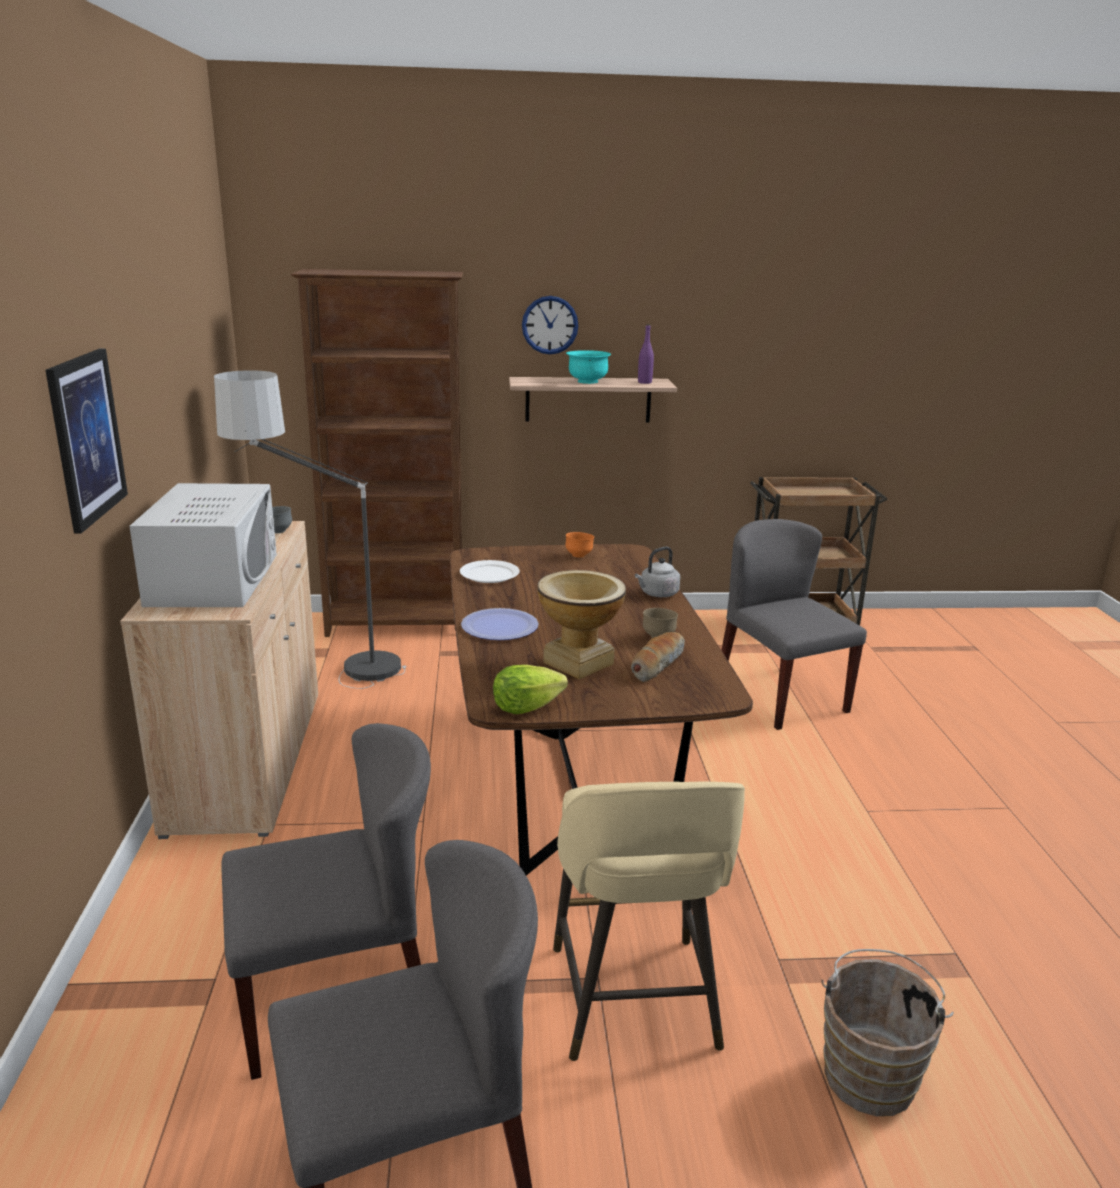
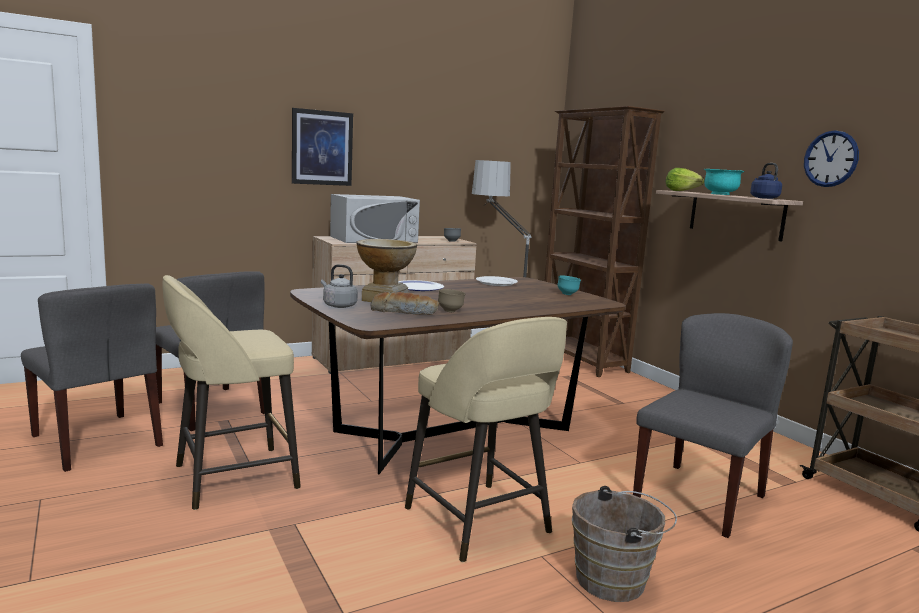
camera: 65 degrees right, 10 degrees down
(525, 707) = (313, 295): lettuce -> lettuce (681, 191)
(550, 325) = (716, 150): wall clock -> wall clock (831, 159)
(579, 556) = (568, 294): orange bowl -> turquoise bowl
(644, 382) = (763, 198): purple bottle -> blue kettle
(657, 594) = (530, 309): grey kettle -> grey kettle (338, 305)
(800, 827) = (479, 522): none -> beige stool
(870, 1072) = (179, 570): brown bucket -> brown bucket (616, 580)

